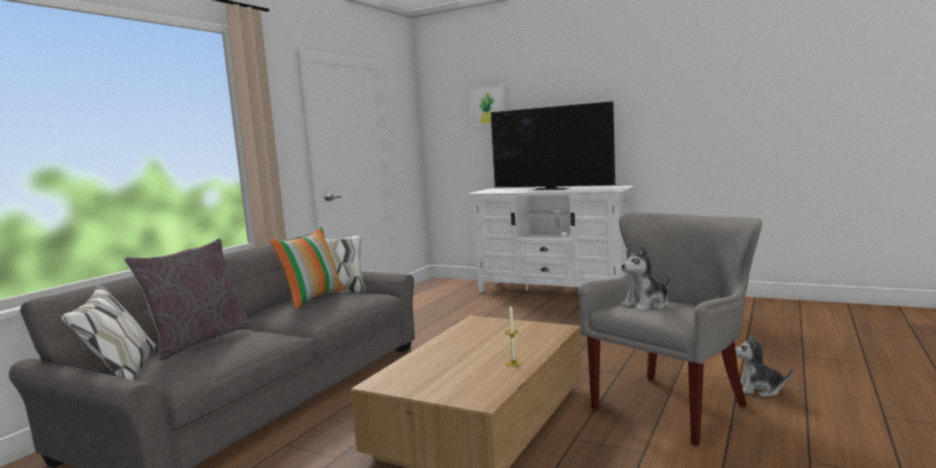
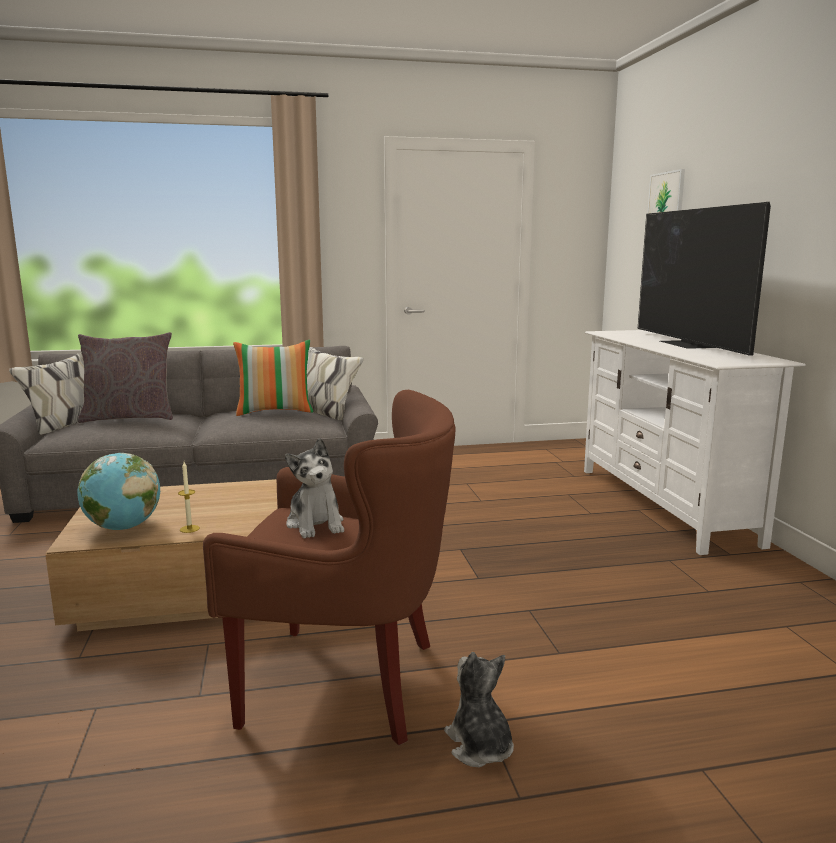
camera: 50 degrees right, 5 degrees up
(475, 383) = (123, 527): none -> globe
(646, 305) = (316, 524): plush toy -> plush toy turned 135 degrees counterclockwise
(672, 407) = (346, 685): grey armchair -> brown armchair

